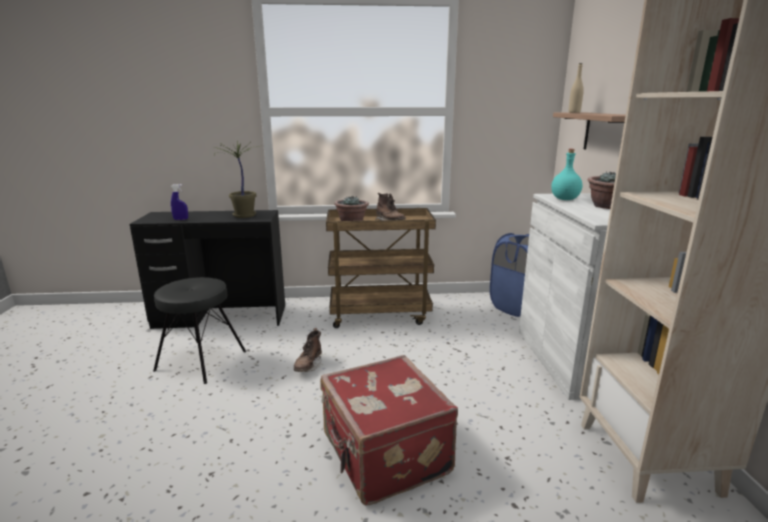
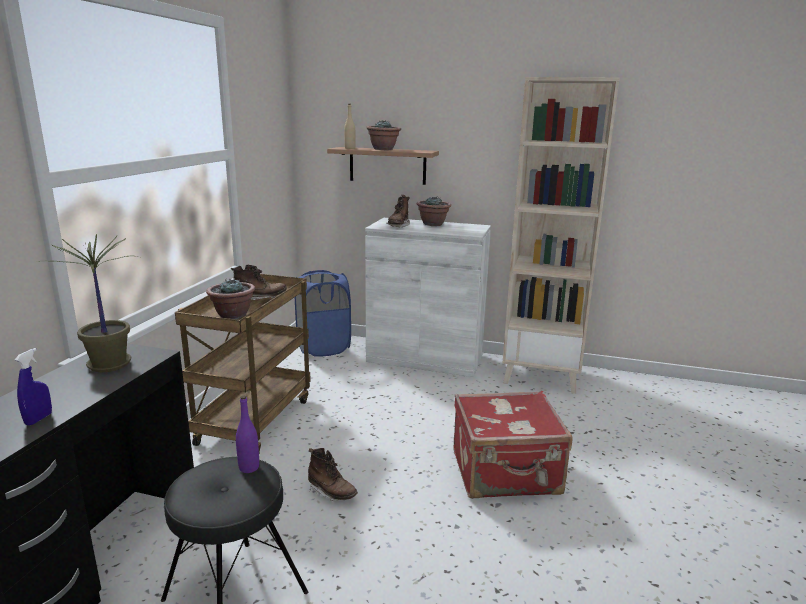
camera: 70 degrees left, 0 degrees up
(209, 288) = (249, 467): none -> purple bottle
(565, 199) = (398, 226): turquoise bottle -> brown boot
(596, 113) = (383, 149): none -> potted plant

